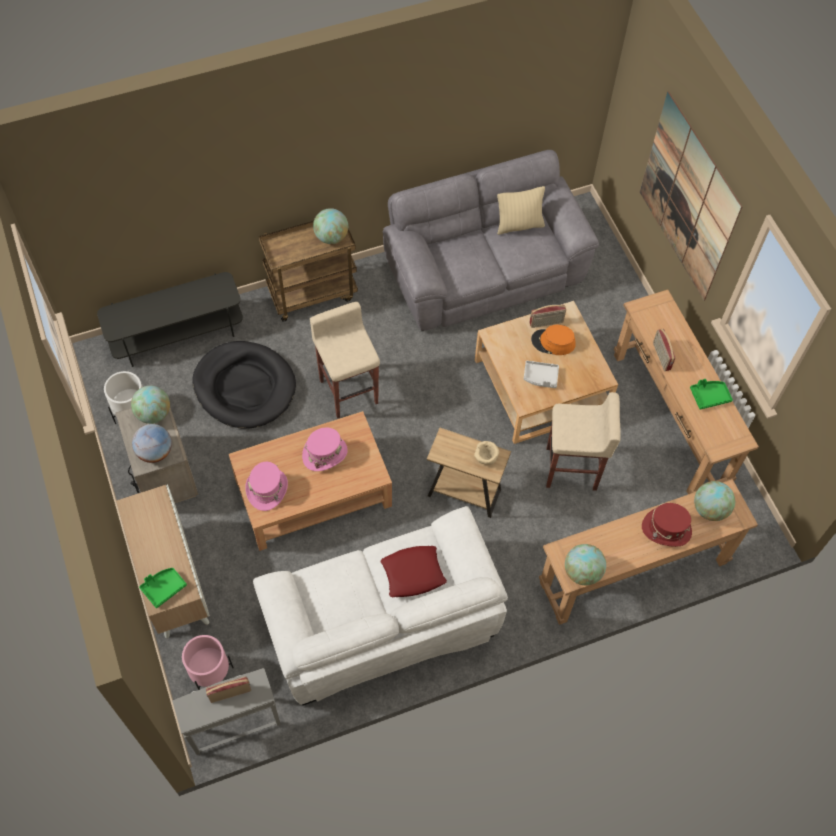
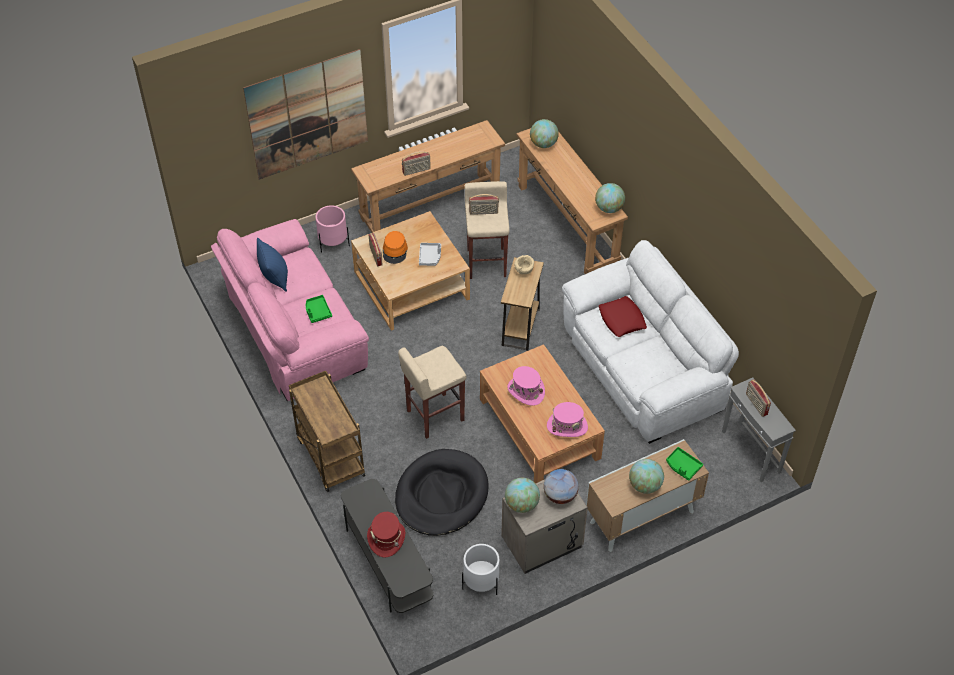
camera: 95 degrees left, 10 degrees down
(210, 671) = (713, 475): pink planter -> pink planter (333, 243)
(331, 237) = (314, 393): globe -> globe (645, 485)
(483, 270) = (293, 331): grey sofa -> pink sofa
(519, 225) = (274, 277): beige pillow -> blue pillow
(586, 423) = (483, 212): none -> radio
(666, 529) = (564, 166): red hat -> red hat (386, 538)
(709, 396) = (448, 144): green tray -> green tray (317, 312)

